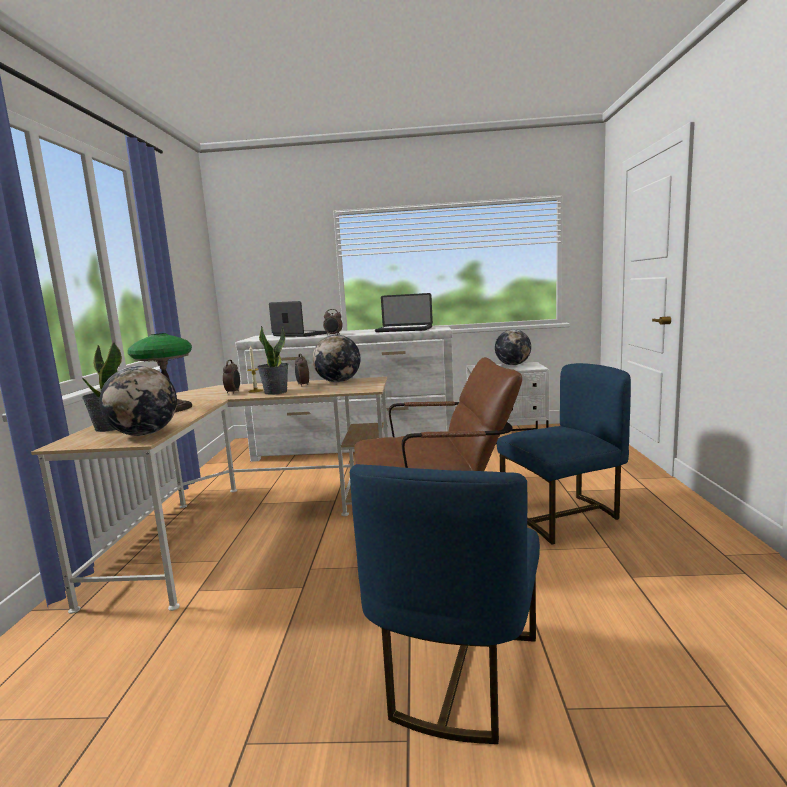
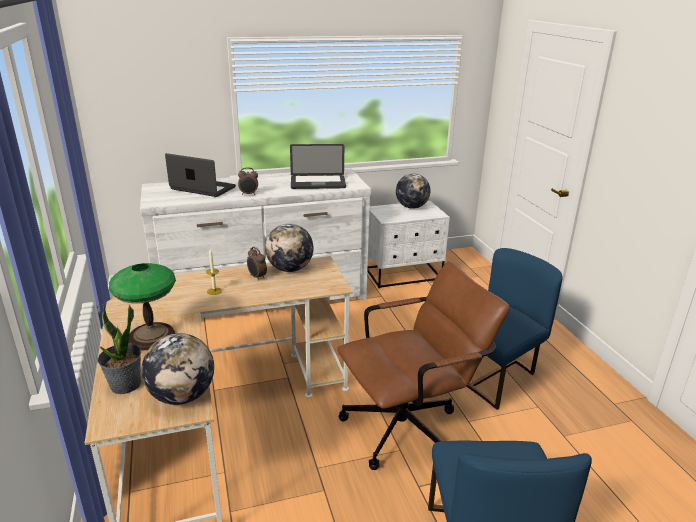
camera: 20 degrees left, 15 degrees up
(233, 392) = (191, 295): alarm clock -> none
(275, 392) = (241, 294): potted plant -> none

